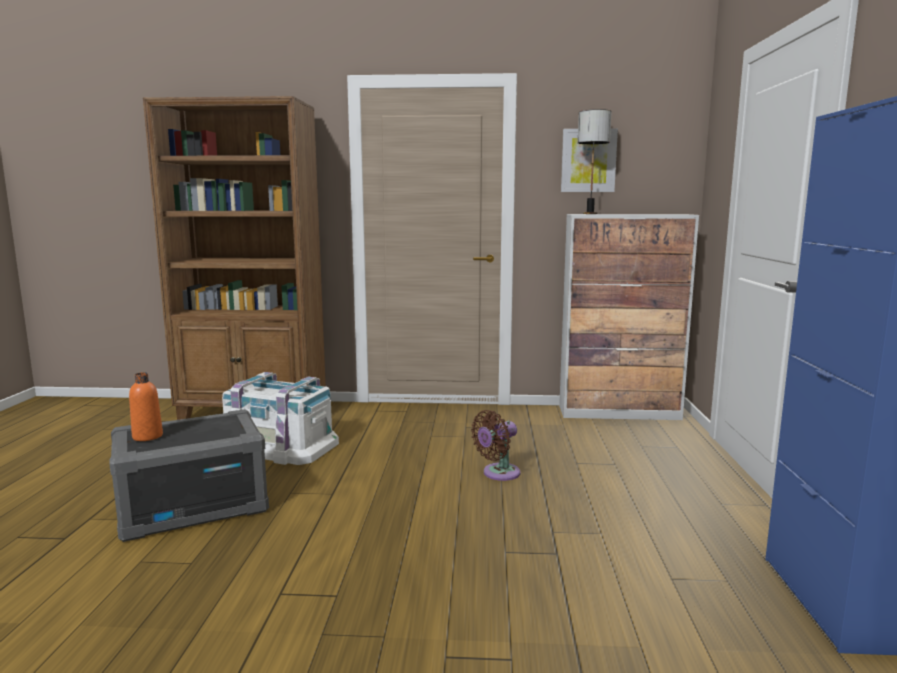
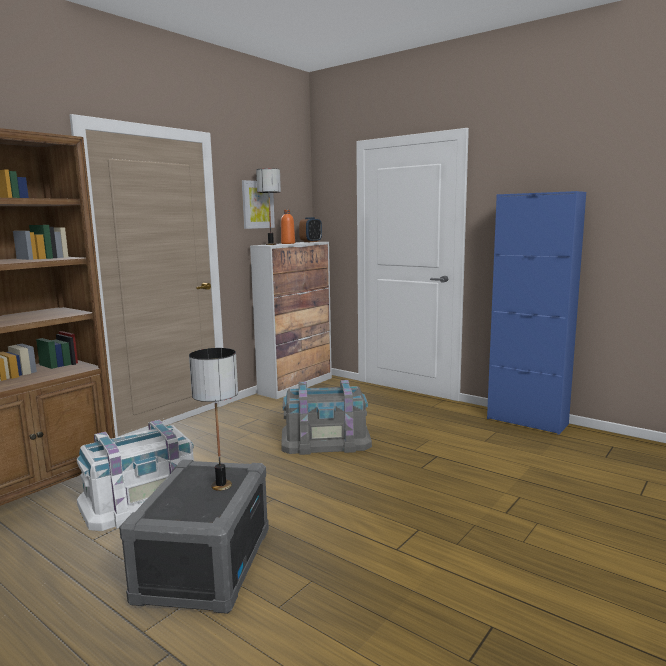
camera: 55 degrees left, 0 degrees up
(147, 436) = (182, 509): orange bottle -> orange bottle (288, 243)
(202, 436) = (221, 485): none -> table lamp
(498, 473) = (325, 440): brown fan -> grey storage box
(672, 214) = (311, 242): none -> alarm clock

